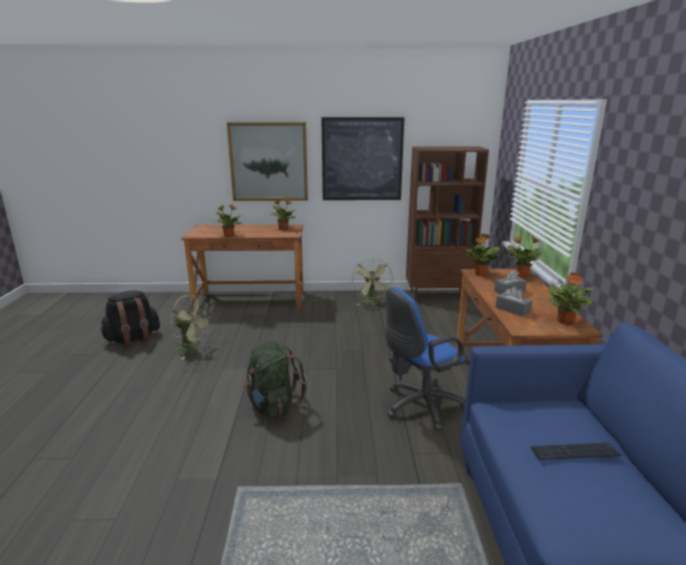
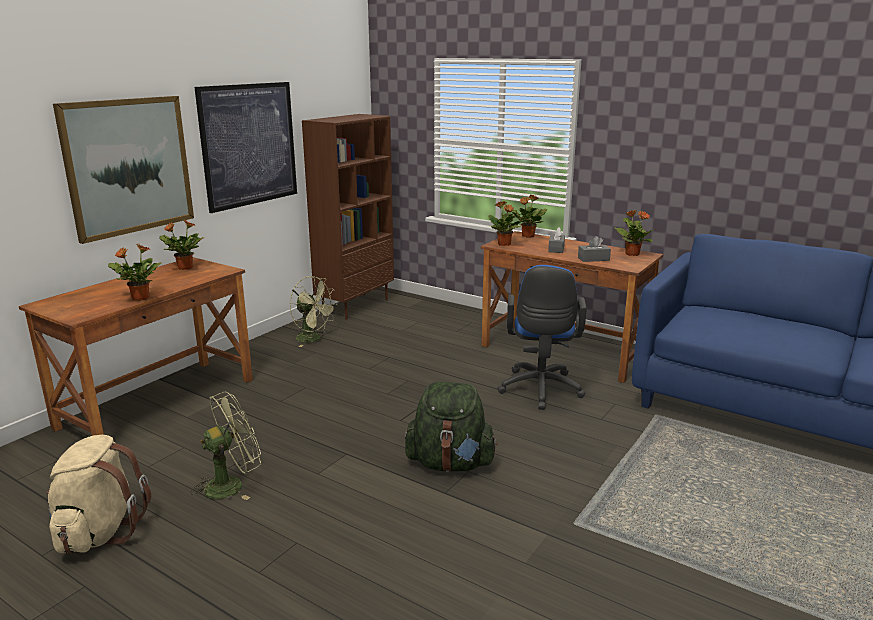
camera: 55 degrees left, 0 degrees up
(133, 339) = (100, 532): black backpack -> beige backpack
(574, 452) = (759, 324): keyboard -> none

